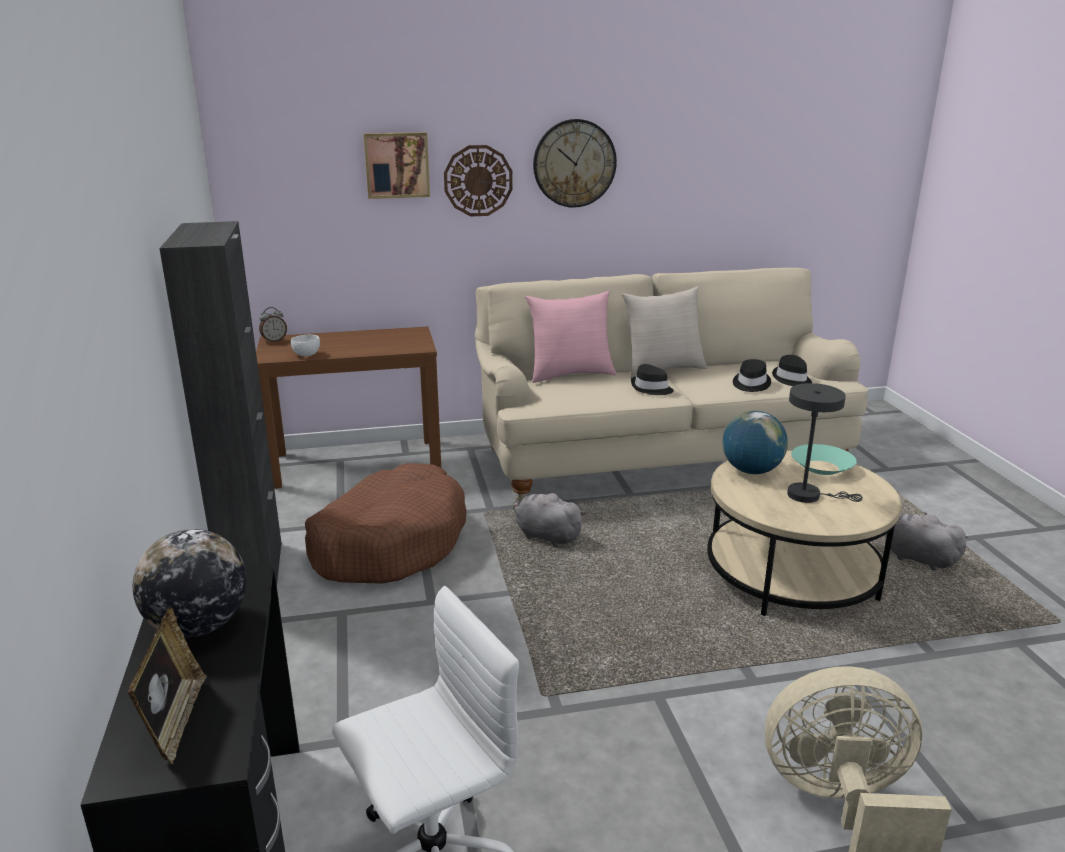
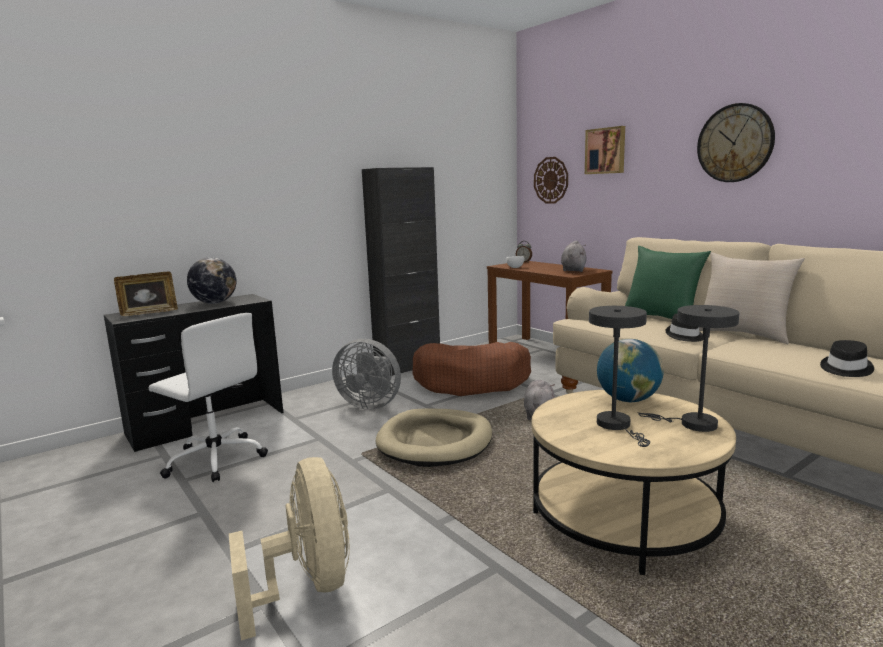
camera: 65 degrees right, 10 degrees down
(372, 648) = (370, 404): none -> grey fan
(478, 181) = (656, 160): wall clock -> wall clock (551, 180)
(556, 627) = (435, 442): none -> beige dog bed
(570, 374) = (662, 318): pink pillow -> green pillow
(750, 384) = (785, 358): black hat -> none
(821, 467) = (692, 424): turquoise bowl -> grey table lamp
(916, 558) = (782, 595): grey plush toy -> grey plush toy (573, 270)

